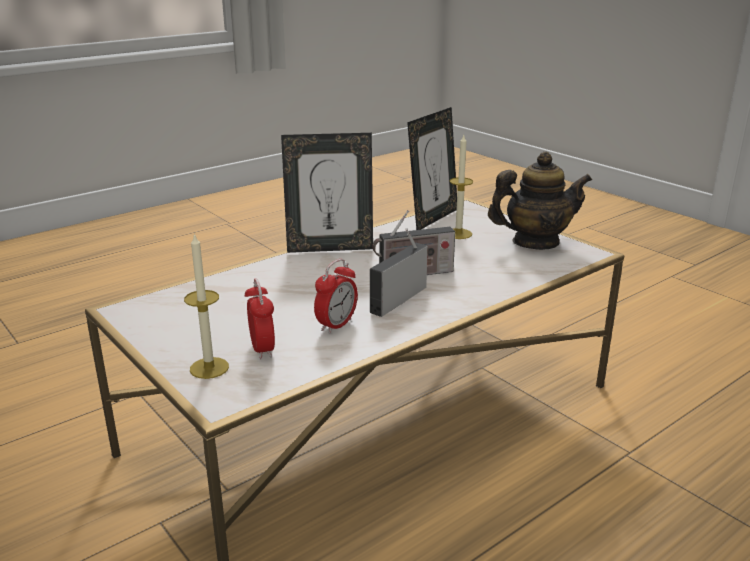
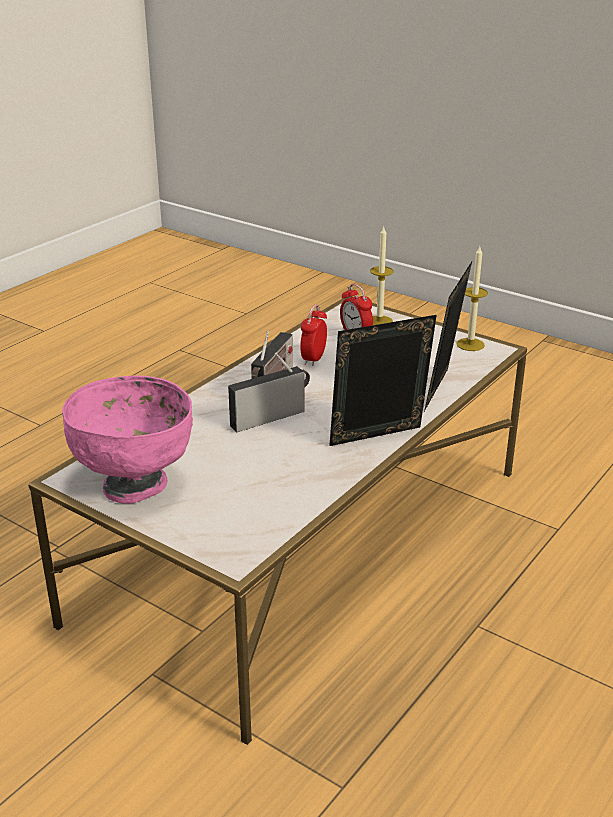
camera: 165 degrees right, 5 degrees up
(432, 218) = (278, 517): picture frame -> picture frame (443, 391)
(458, 234) = (235, 489): candle -> candle (470, 344)
(535, 242) = (135, 485): teapot -> pink bowl

